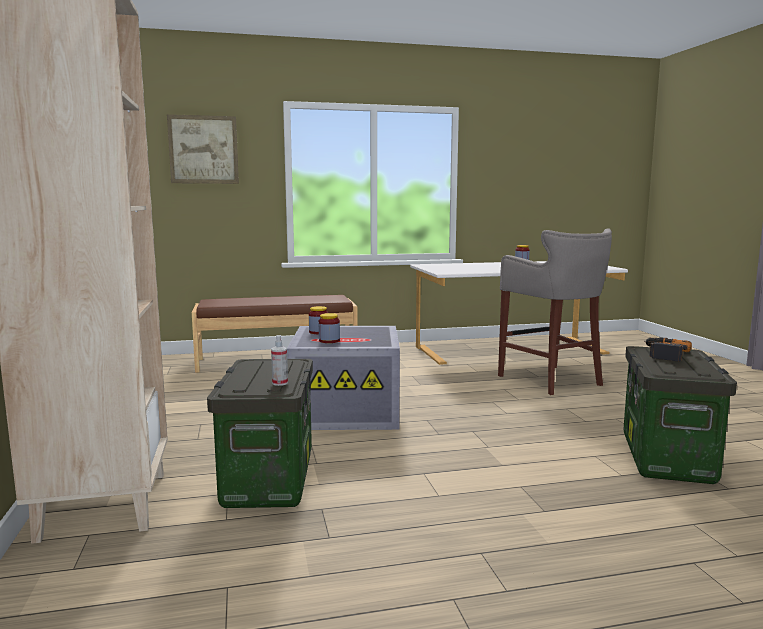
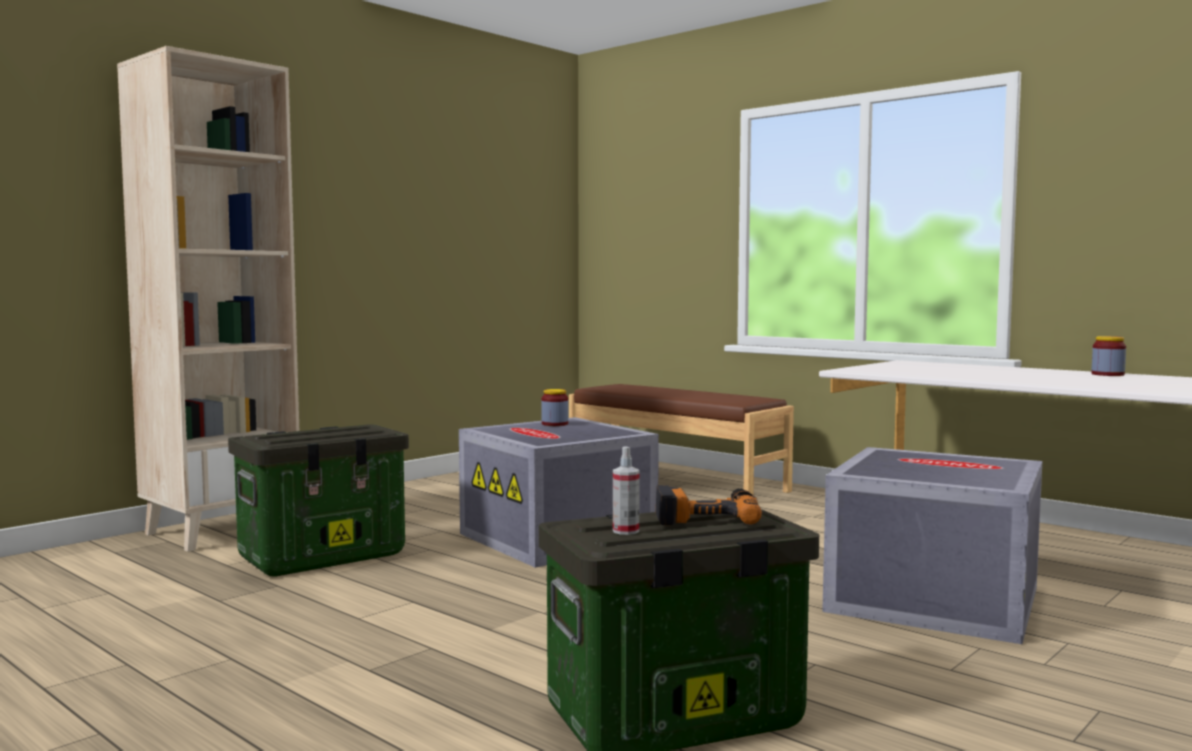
camera: 55 degrees right, 5 degrees down
(203, 149) = (651, 189): picture -> none
(280, 383) = (289, 439): spray bottle -> spray bottle (625, 531)
(329, 341) = (519, 431): jar -> none
(552, 380) = (929, 599): grey stool -> grey storage box

